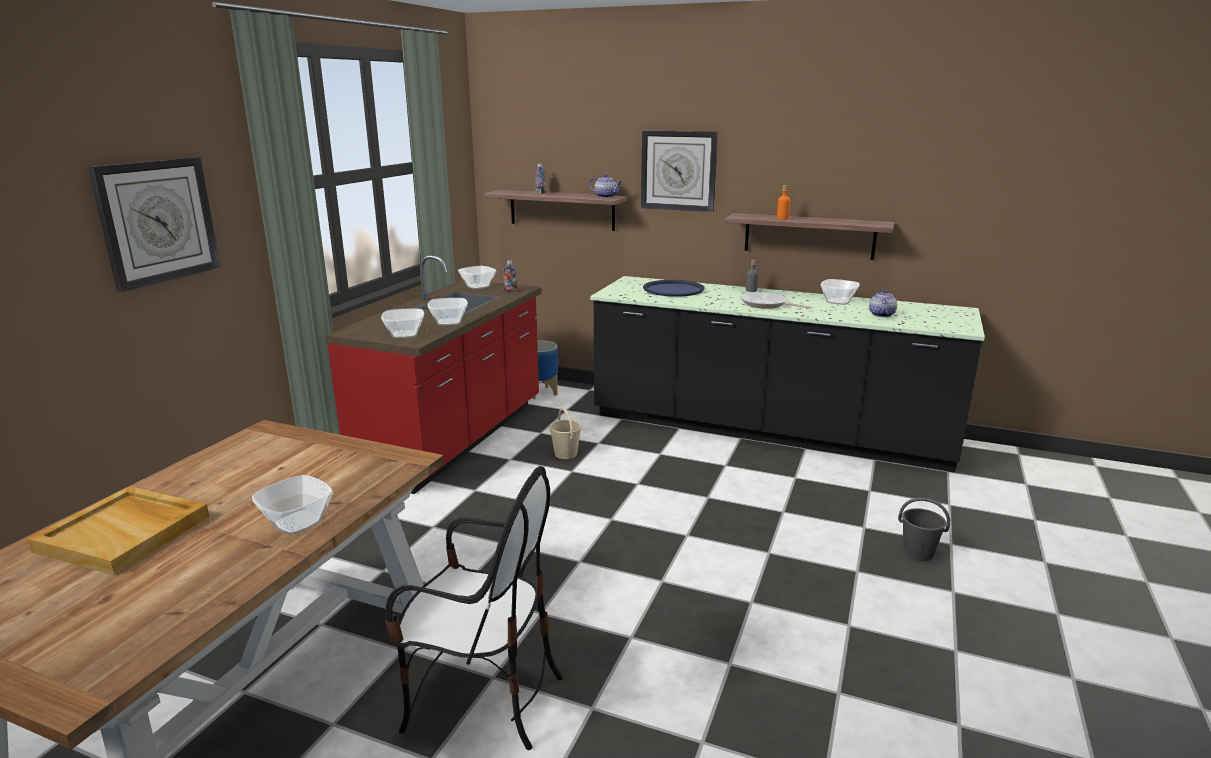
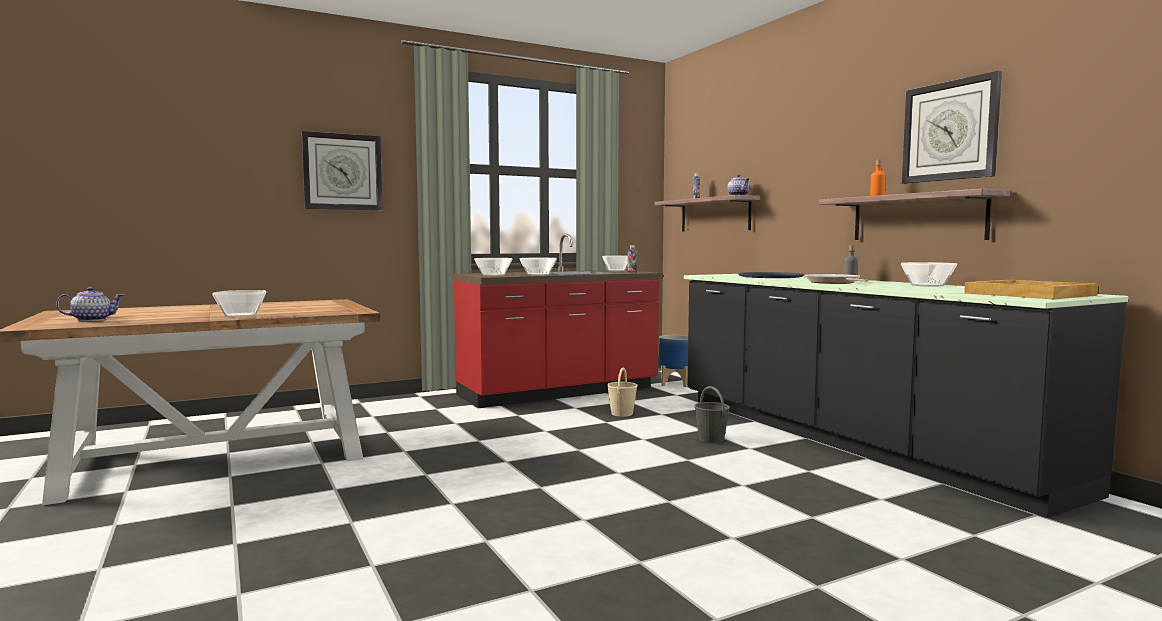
camera: 40 degrees right, 15 degrees down
(125, 533) = (183, 309): beige tray -> beige tray (1030, 294)
(483, 700) = (308, 495): chair -> none
(678, 170) = (799, 164): wall clock -> wall clock (950, 131)
(881, 314) = (950, 290): teapot -> teapot (92, 319)
(917, 552) = (838, 550): grey bucket -> grey bucket (711, 439)

